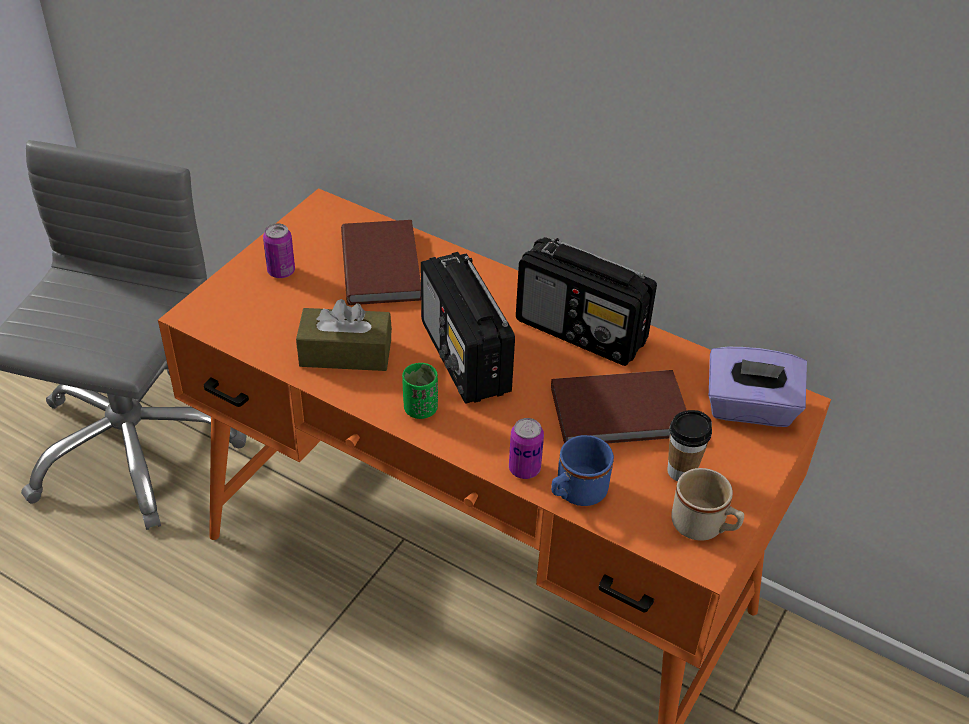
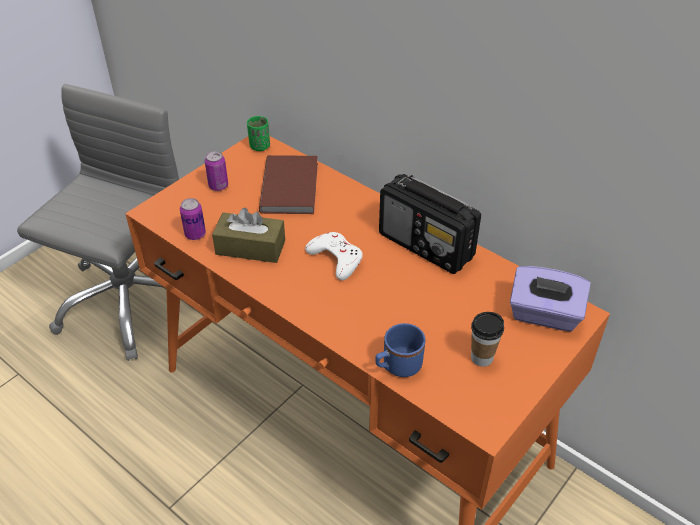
camera: 10 degrees right, 0 degrees up
(420, 409) = (295, 293): green cup -> green cup (259, 146)
(465, 358) = (336, 258): radio -> white game controller
(524, 469) = (362, 344): can -> can (195, 234)
(621, 414) = (444, 310): brown book -> none
(704, 527) = (491, 402): beige mug -> none

